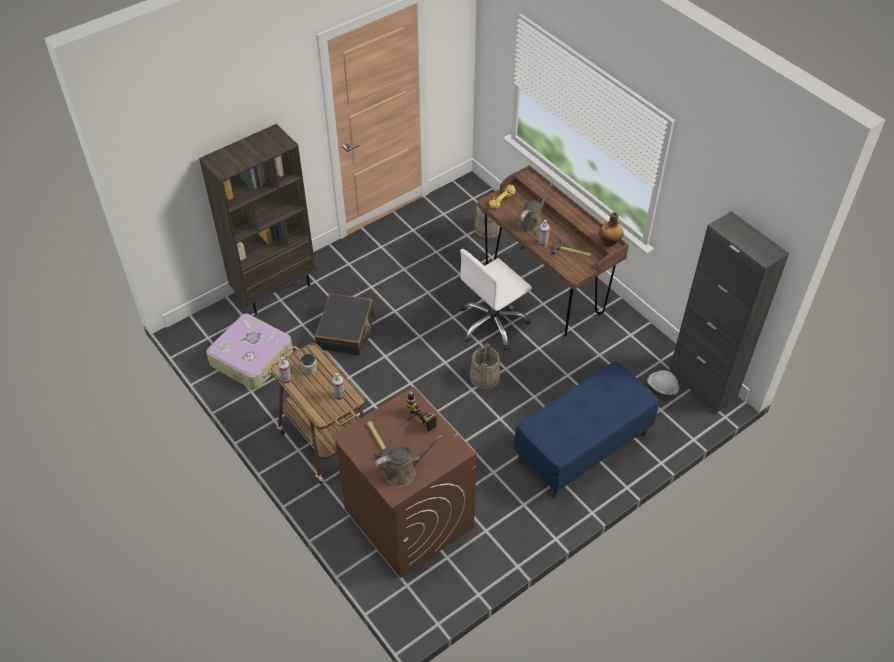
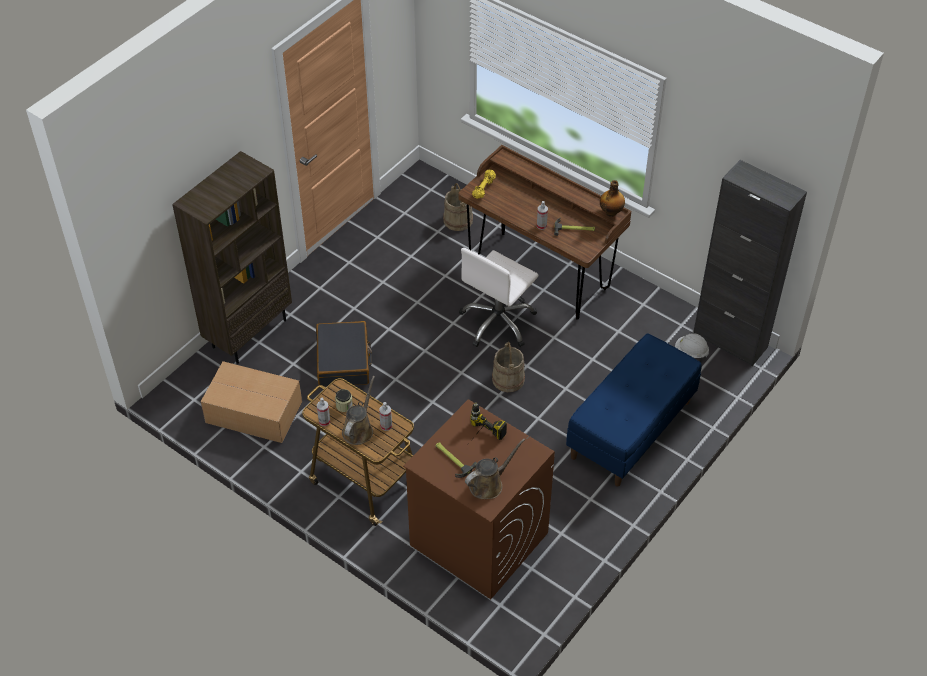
camera: 15 degrees left, 0 degrees up
(253, 358) = (253, 411): suitcase -> cardboard box
(532, 223) = (523, 206): brown watering can -> brown watering can (359, 429)

